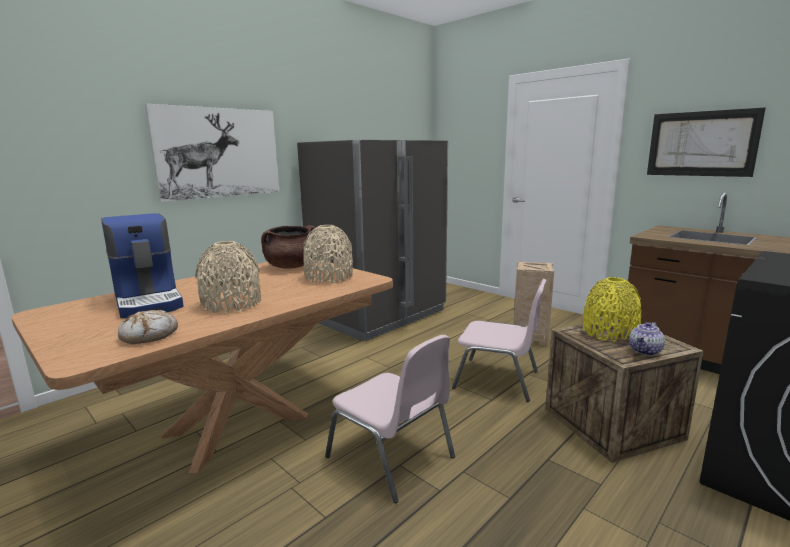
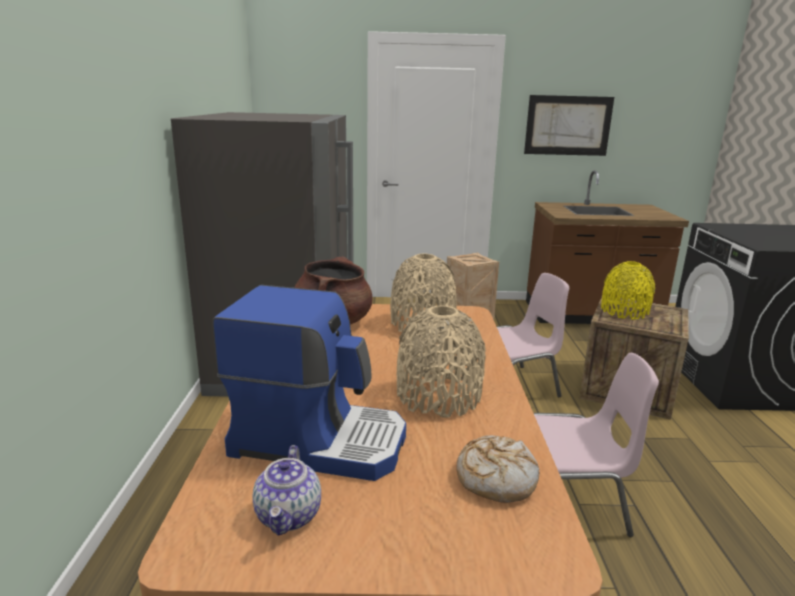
camera: 45 degrees left, 5 degrees up
(218, 153) = (101, 146): picture -> none
(645, 351) = (670, 320): teapot -> teapot (289, 516)

